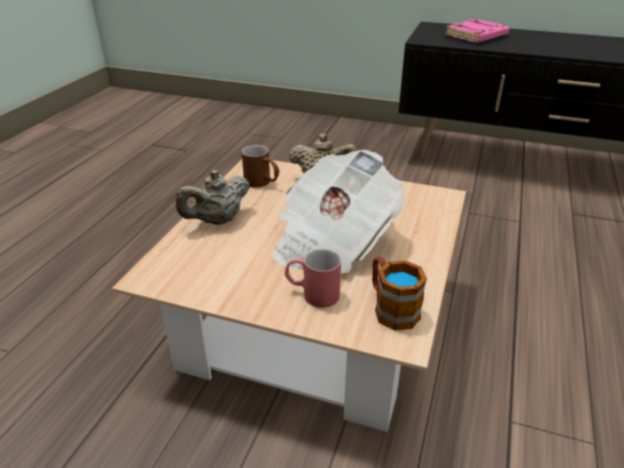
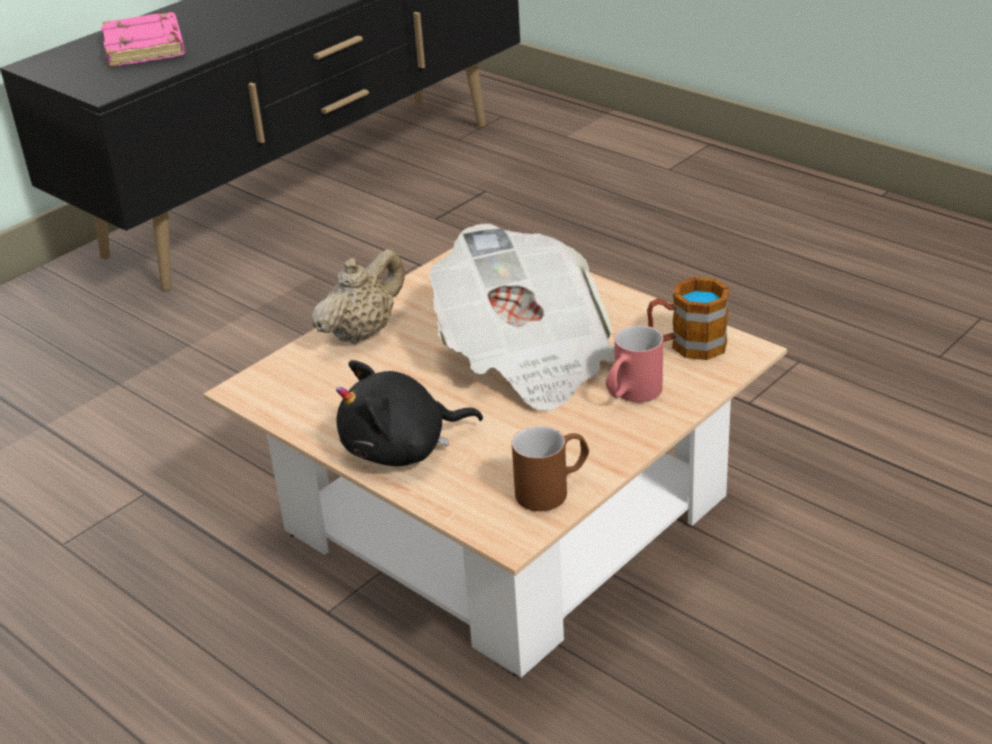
camera: 65 degrees left, 0 degrees up
(217, 220) = (402, 449): beige teapot -> black plush toy
(262, 183) = (321, 390): brown mug -> brown mug (553, 489)

